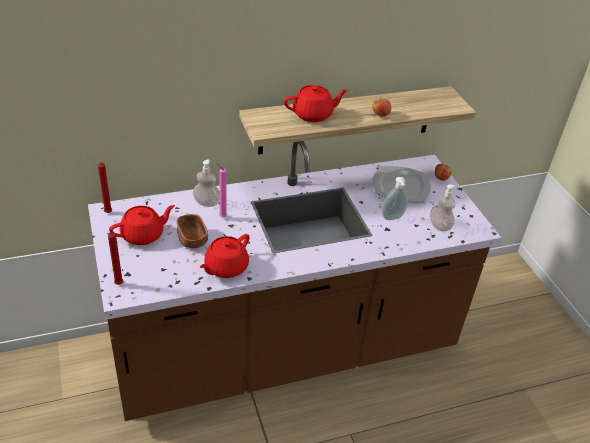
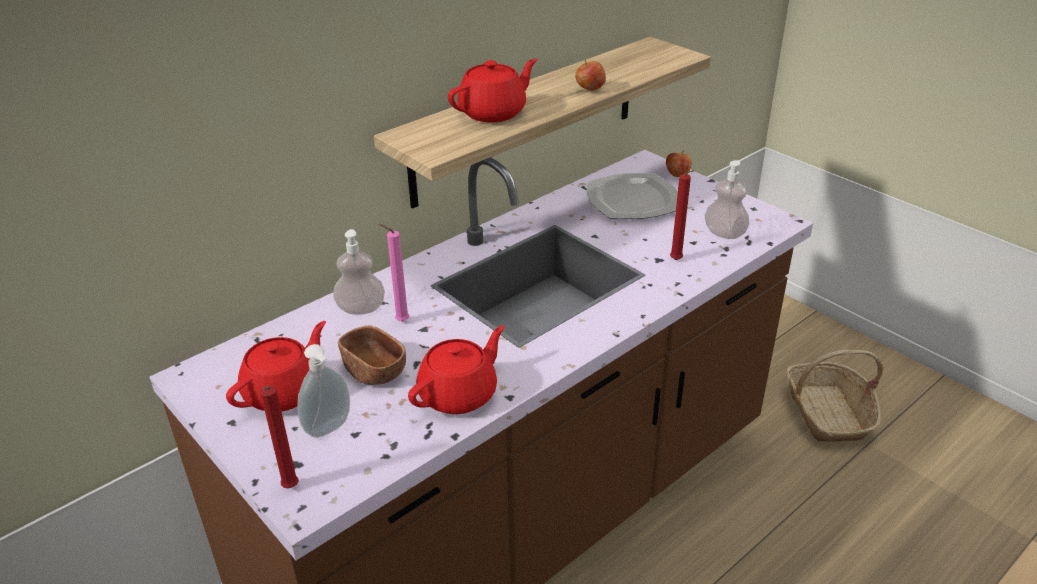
camera: 20 degrees left, 5 degrees down
(108, 213) = (197, 379): red candle -> red candle (677, 261)
(225, 267) = (459, 394): red teapot -> red teapot turned 150 degrees counterclockwise
(393, 218) = (655, 243): soap dispenser -> soap dispenser (330, 429)
(510, 360) = (827, 413): none -> basket

